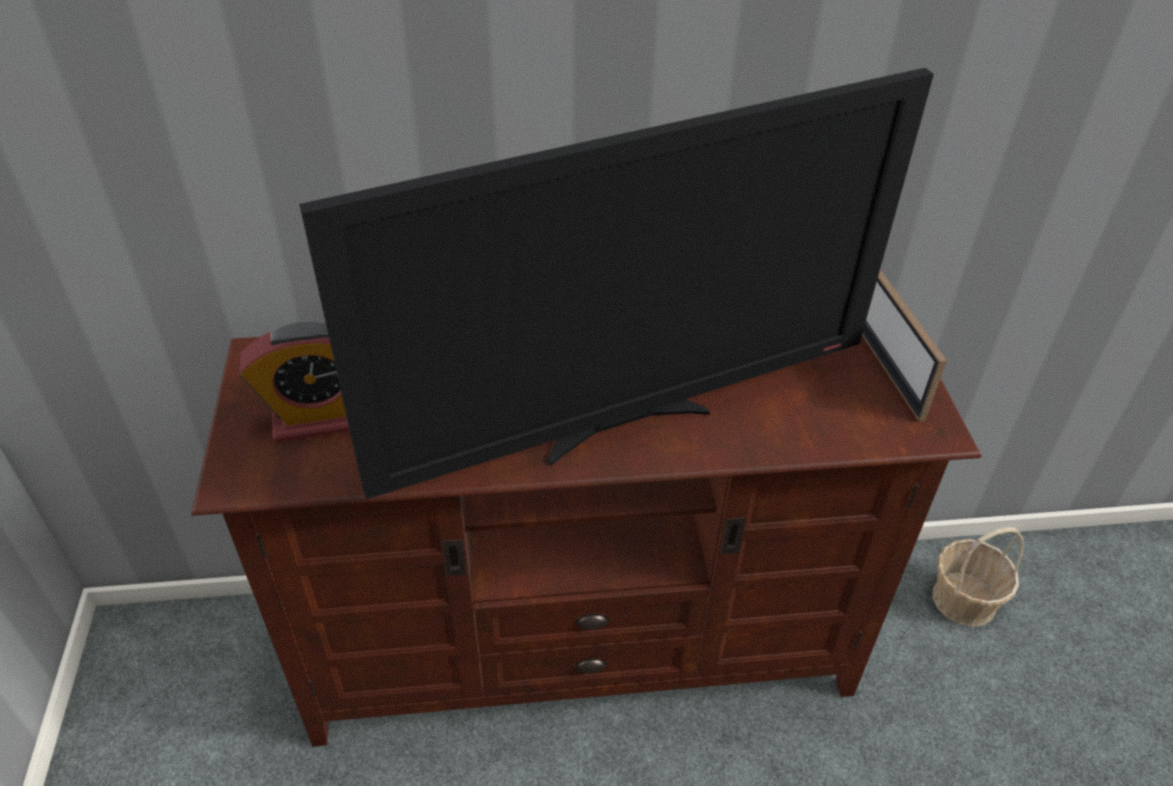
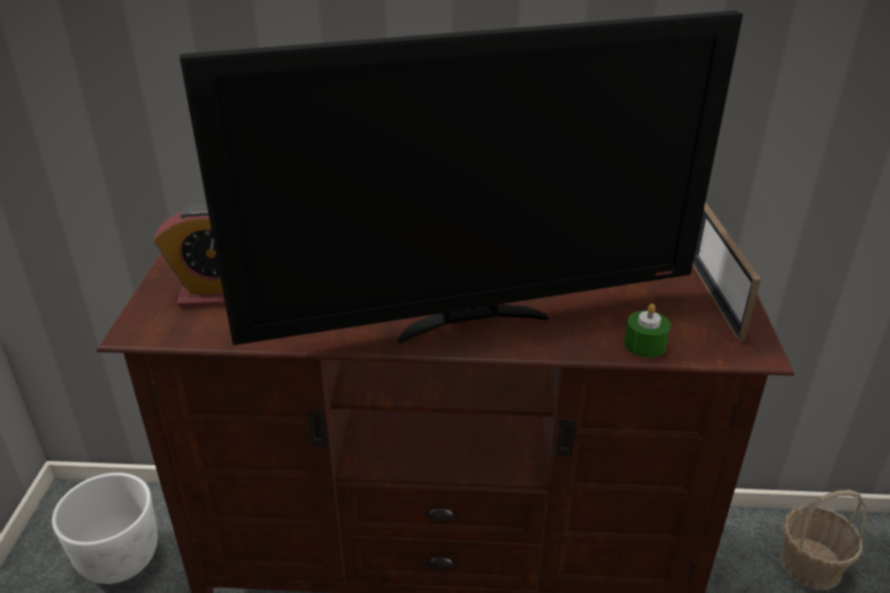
camera: 10 degrees right, 10 degrees down
(205, 696) = (120, 559): none -> white planter
(821, 436) = (645, 344): none -> green candle

